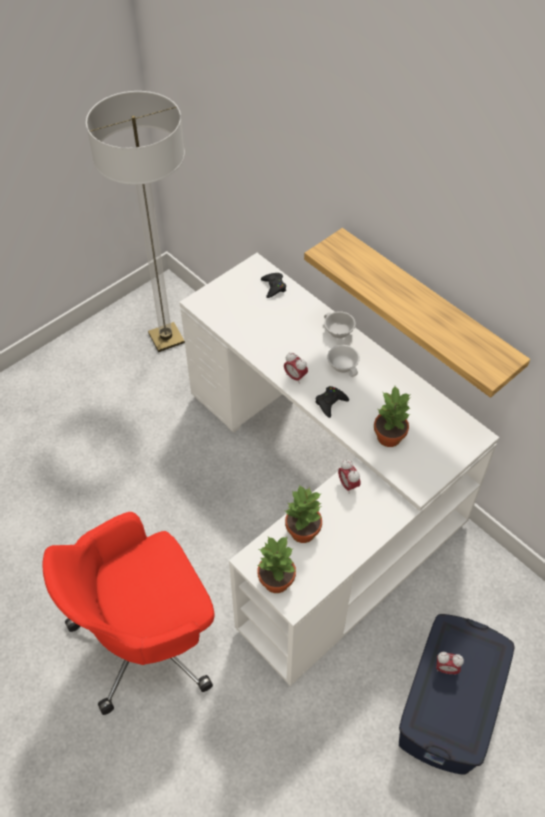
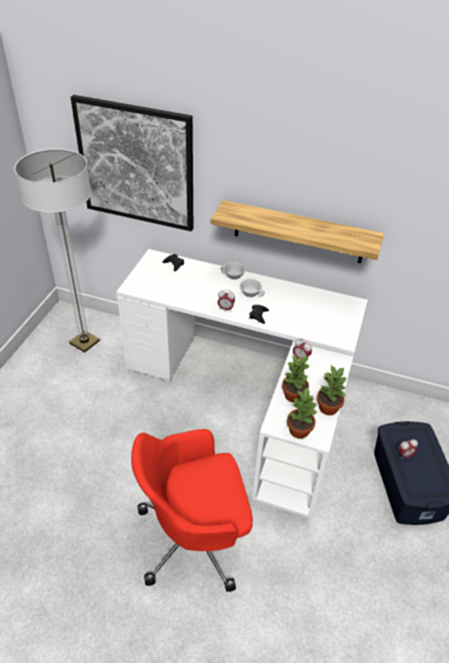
camera: 30 degrees left, 10 degrees down
(148, 639) = (195, 537): red office chair -> red office chair turned 45 degrees clockwise
(251, 141) = (136, 164): none -> picture
(389, 436) = (307, 321): potted plant -> potted plant (328, 407)

